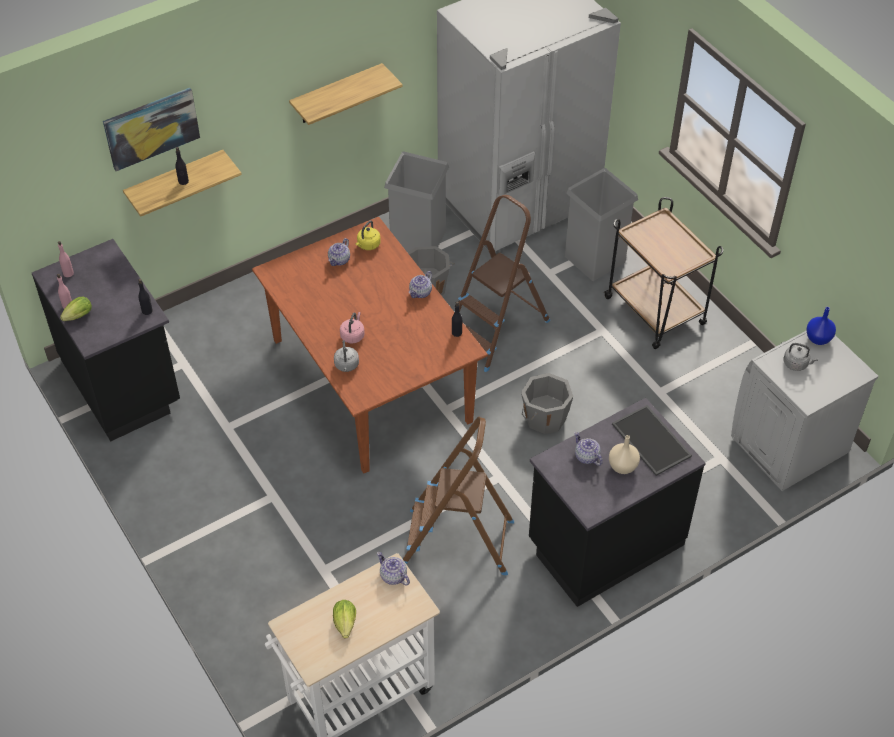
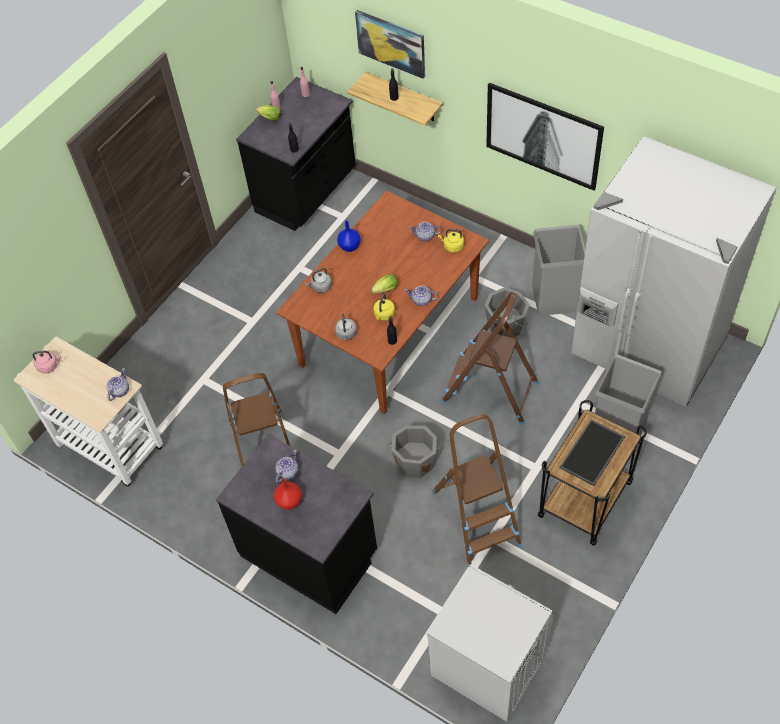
camera: 70 degrees right, 5 degrees up
(337, 94) = (543, 136): shelf -> picture
(345, 625) = (67, 380): lettuce -> lettuce (384, 290)
(353, 335) = (353, 278): pink kettle -> pink kettle (49, 366)
(419, 328) = (384, 315): none -> yellow kettle
(623, 466) = (290, 501): beige vase -> red vase
(634, 395) = (476, 519): none -> brown step ladder
(652, 440) = (328, 514): tray -> tray (593, 453)
(797, 364) = (485, 604): grey kettle -> grey kettle (346, 334)
(817, 338) = (528, 613): blue vase -> blue vase (350, 246)

